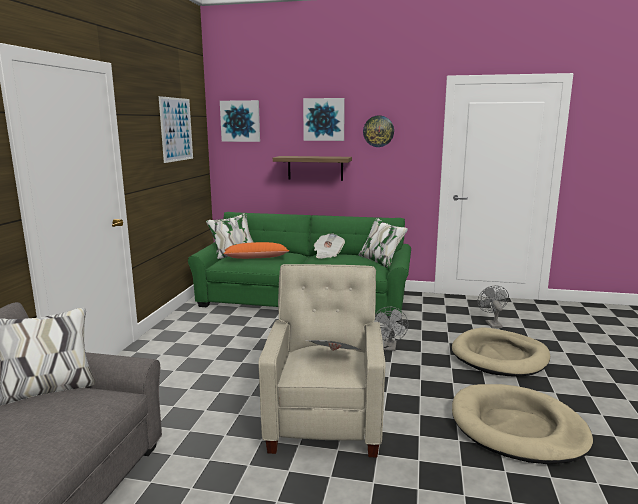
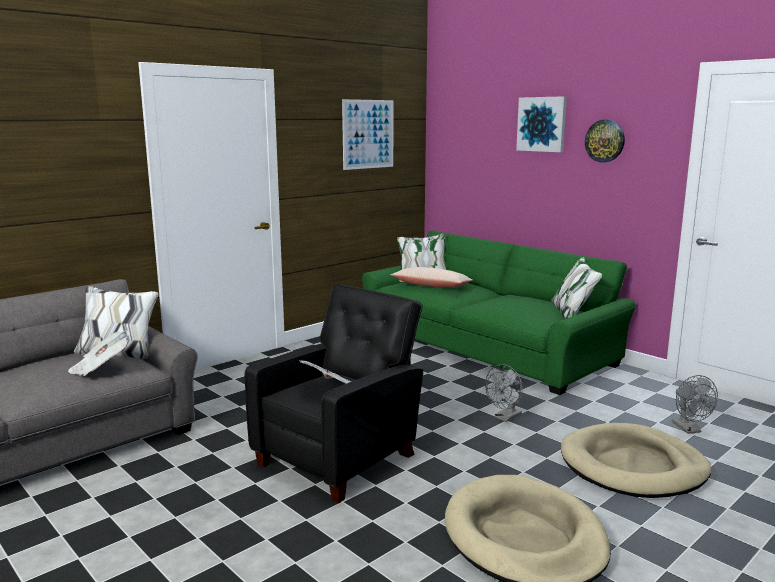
camera: 35 degrees right, 0 degrees up
(240, 121) = (456, 125): picture -> none
(256, 258) = (431, 286): orange pillow -> beige pillow
(315, 168) = (529, 185): shelf -> none
(326, 419) = (341, 458): beige armchair -> black armchair
(328, 254) = (514, 295): newspaper -> newspaper (100, 368)
(492, 323) = (689, 429): grey fan -> grey fan turned 135 degrees clockwise

